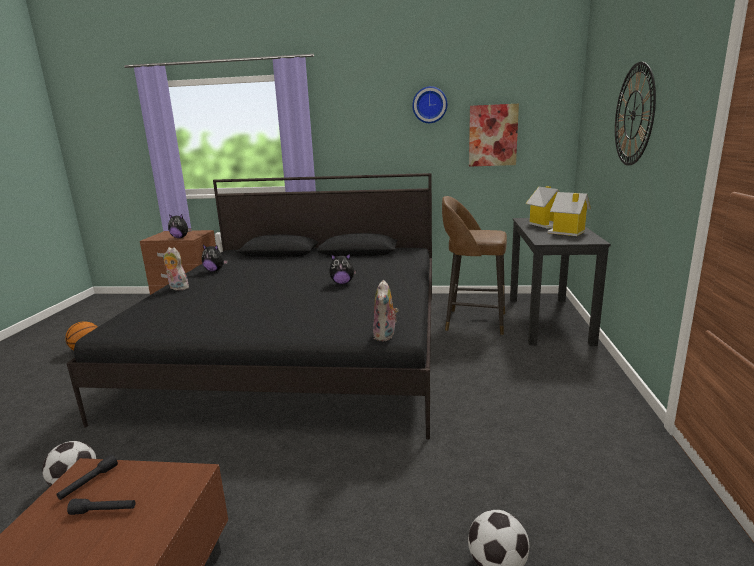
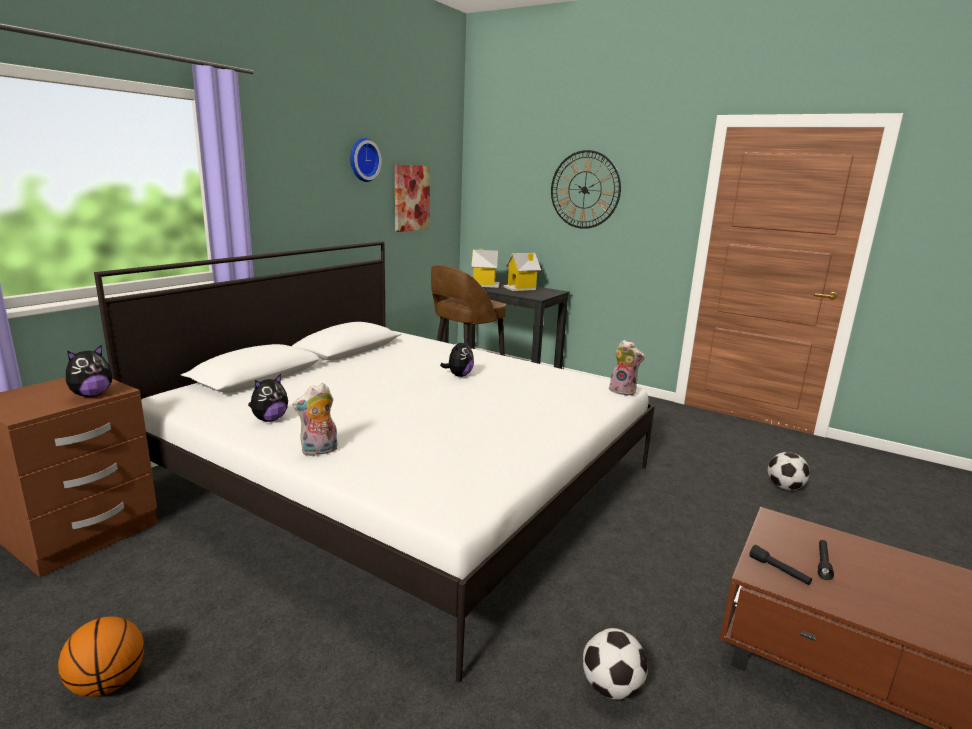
camera: 65 degrees left, 0 degrees up
(300, 347) = (407, 478): black bed -> white bed

